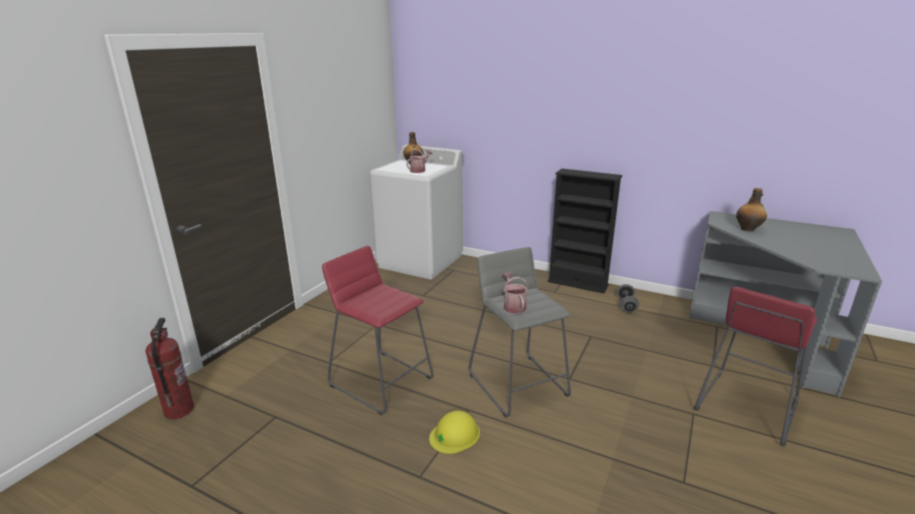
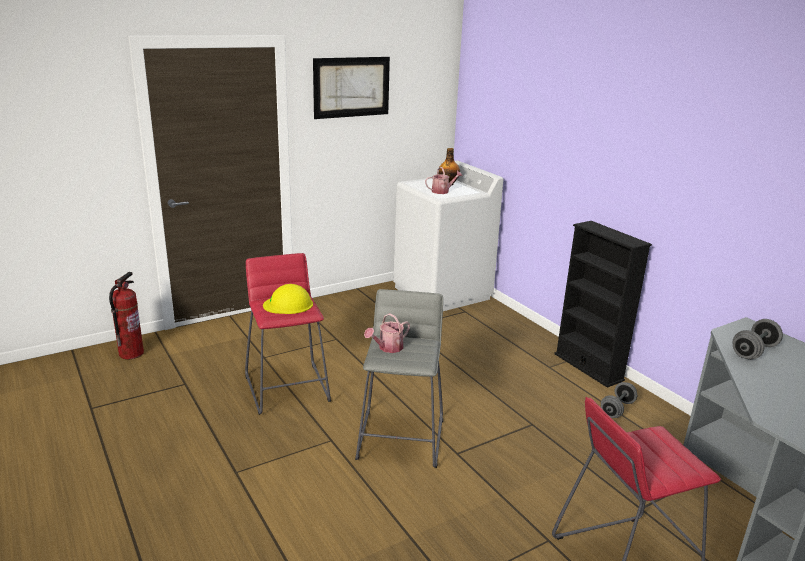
camera: 30 degrees right, 0 degrees up
(322, 84) = (351, 87): none -> picture
(455, 435) = (297, 454): yellow hard hat -> yellow hard hat (288, 304)
(513, 305) = (388, 348): watering can -> watering can turned 150 degrees counterclockwise
(748, 229) = (754, 351): bottle -> grey dumbbell

